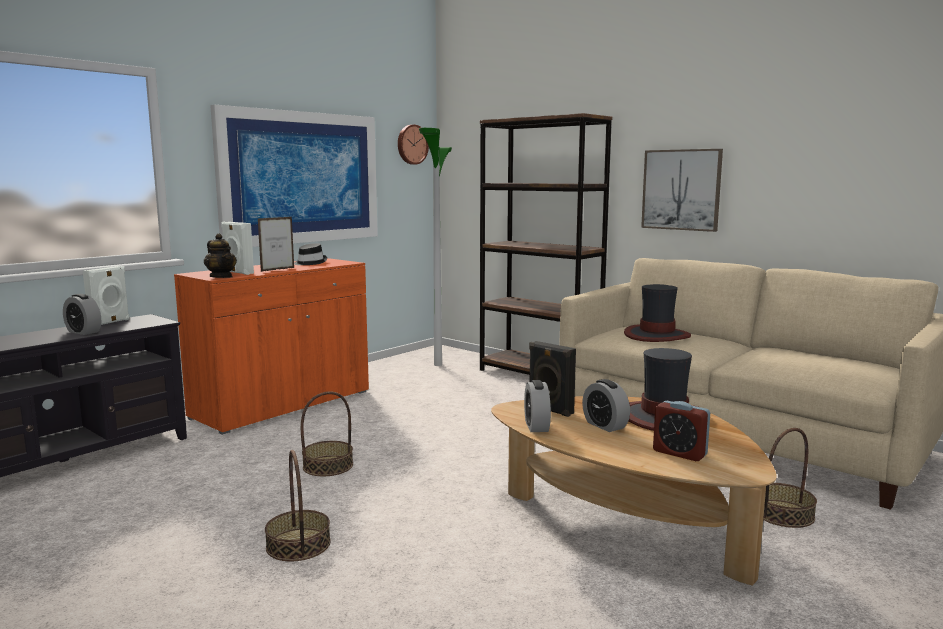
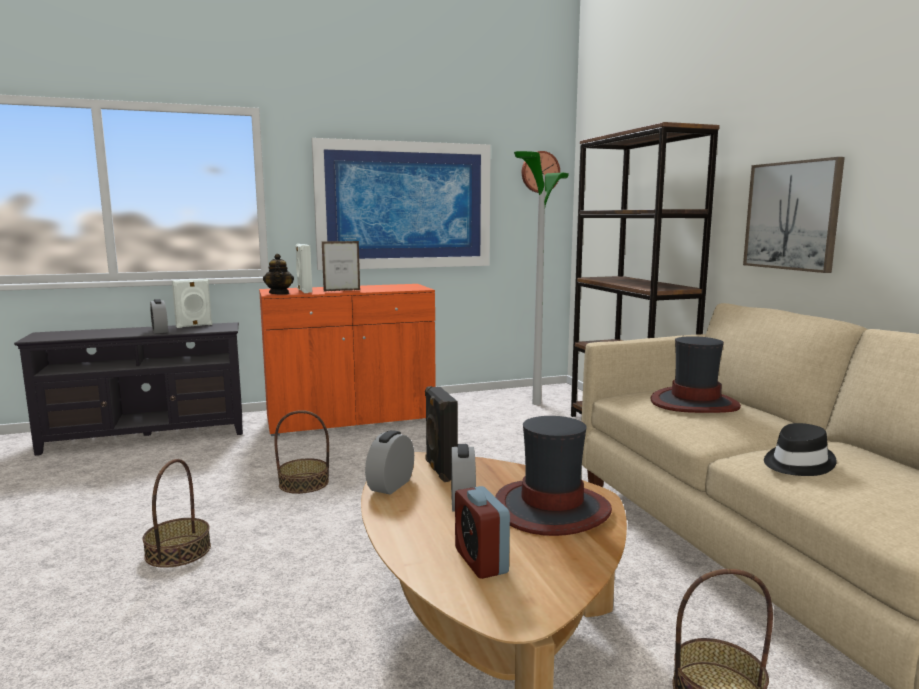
camera: 30 degrees right, 0 degrees up
(309, 263) = (387, 287): black hat -> black hat (796, 463)

